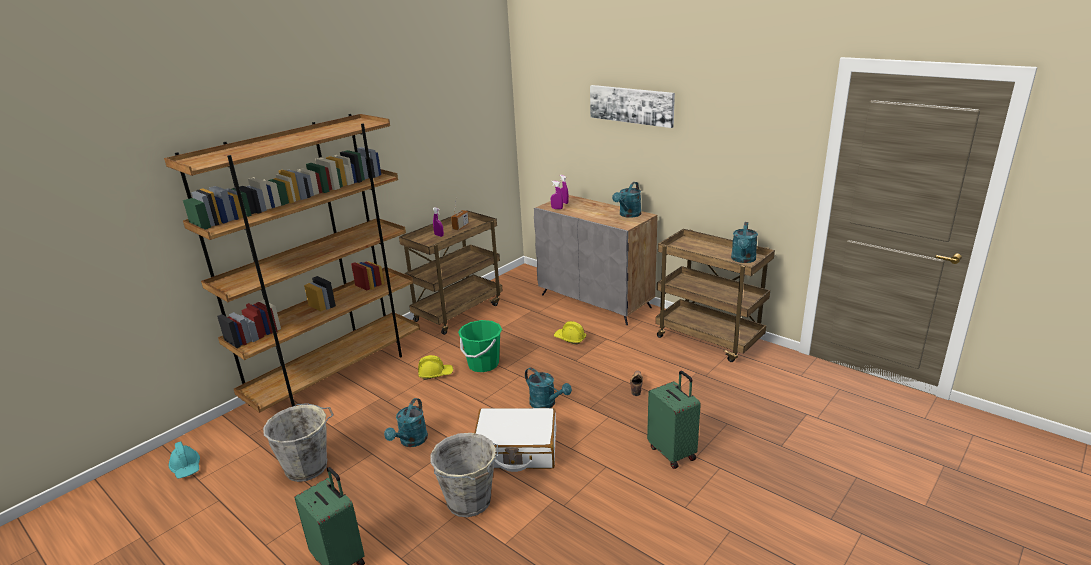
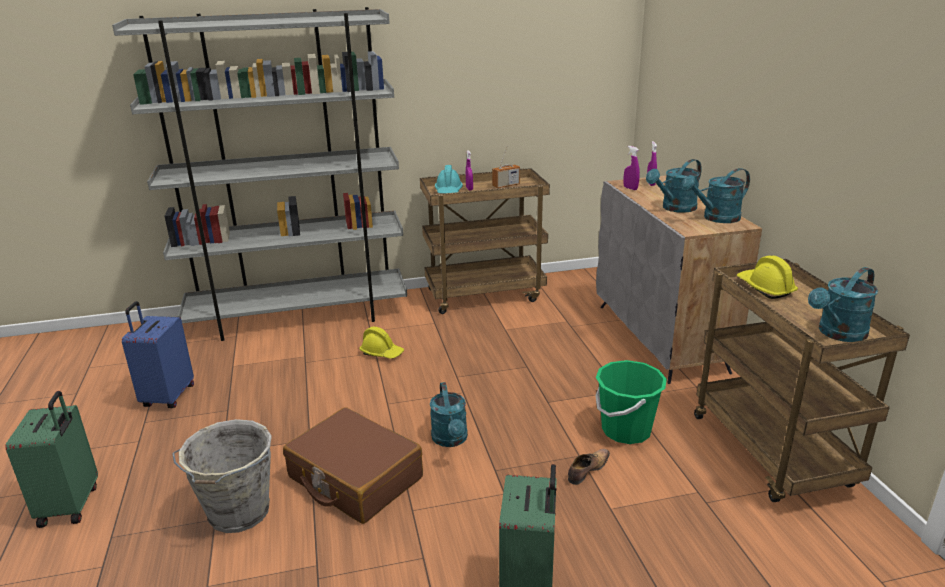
camera: 35 degrees right, 0 degrees up
(186, 467) = (96, 352): turquoise hard hat -> turquoise hard hat (448, 191)
(308, 467) = (167, 397): grey bucket -> blue suitcase
(337, 374) = (299, 317): brown bookcase -> grey bookcase
(411, 441) = (272, 415): turquoise watering can -> turquoise watering can (674, 208)
(483, 364) = (440, 362): green bucket -> green bucket (626, 430)
(516, 449) = (354, 478): white suitcase -> brown suitcase
(570, 338) = (573, 372): yellow hard hat -> yellow hard hat (765, 288)
(631, 105) = (760, 41): picture -> none

